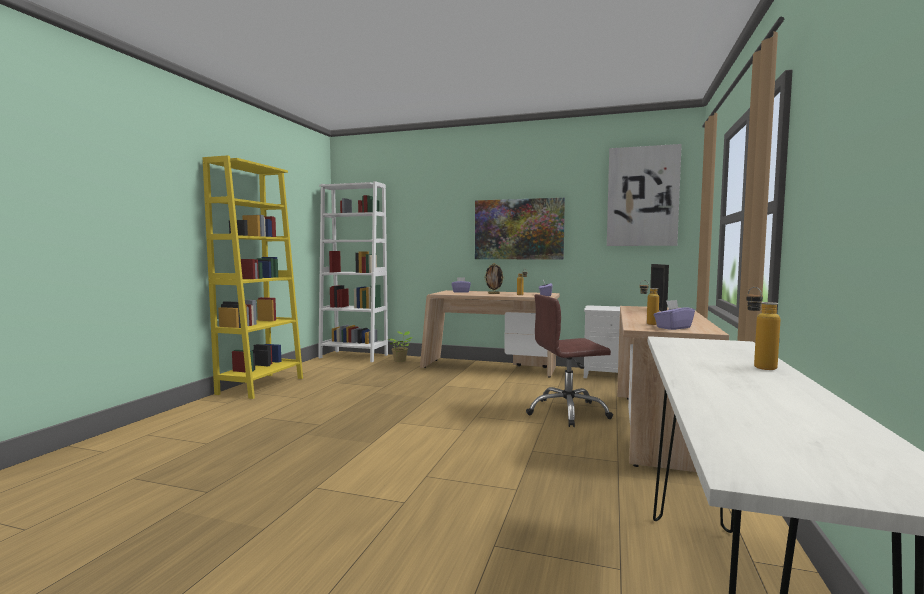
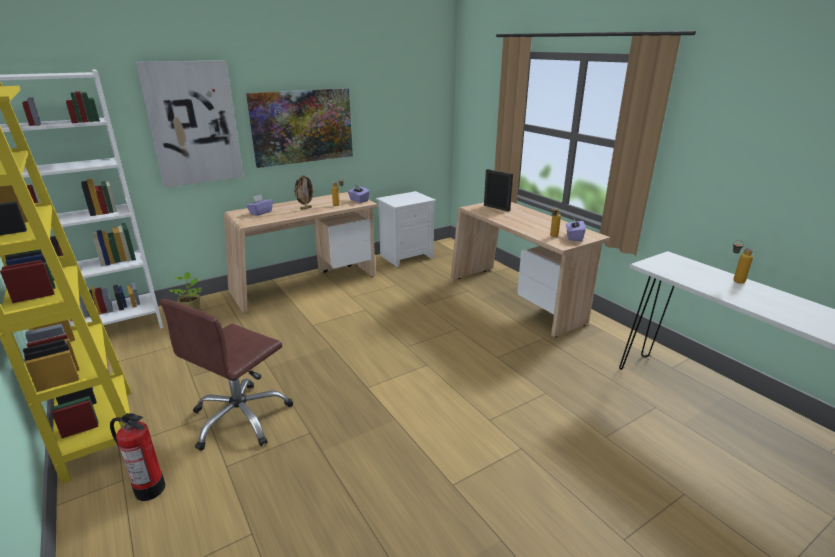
camera: 50 degrees left, 20 degrees up
(225, 410) = (150, 489): none -> fire extinguisher
(568, 412) = (451, 310): brown office chair -> brown office chair (241, 418)
(642, 196) = (414, 86): picture -> picture (193, 124)

